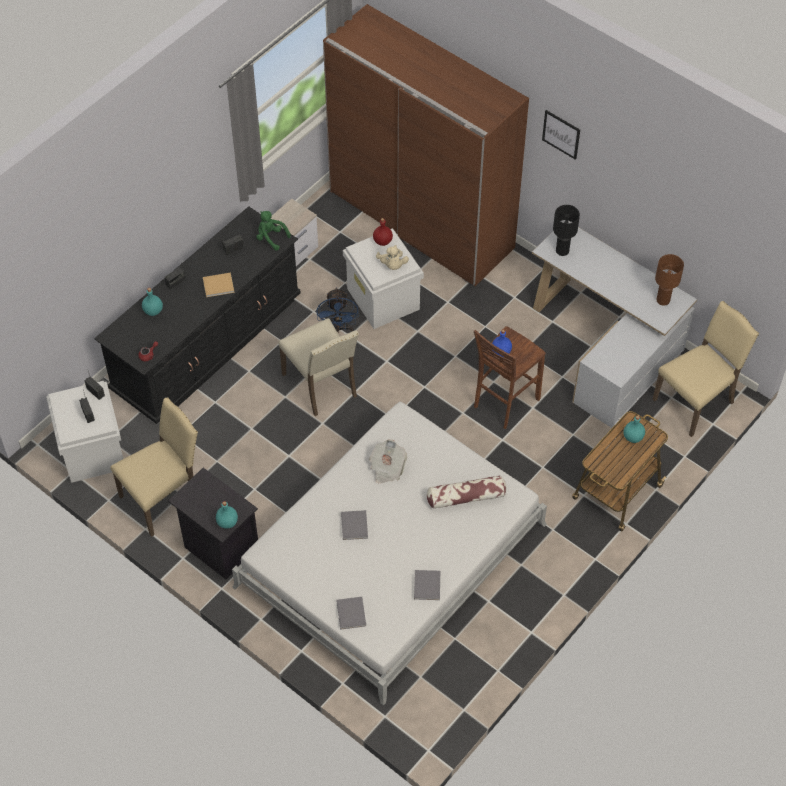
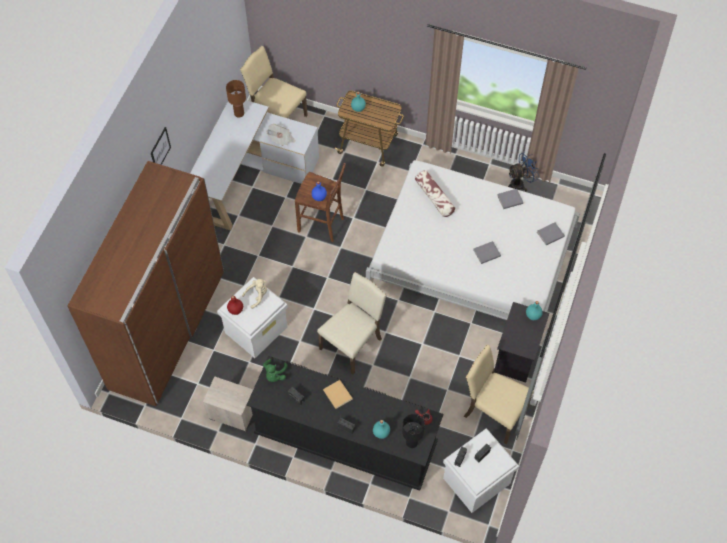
camera: 110 degrees left, 5 degrees up
(338, 328) = (296, 351): blue fan -> blue fan (520, 183)
(387, 468) = (432, 249): newspaper -> newspaper (281, 139)
(562, 251) = (214, 182): black table lamp -> black table lamp (412, 442)

